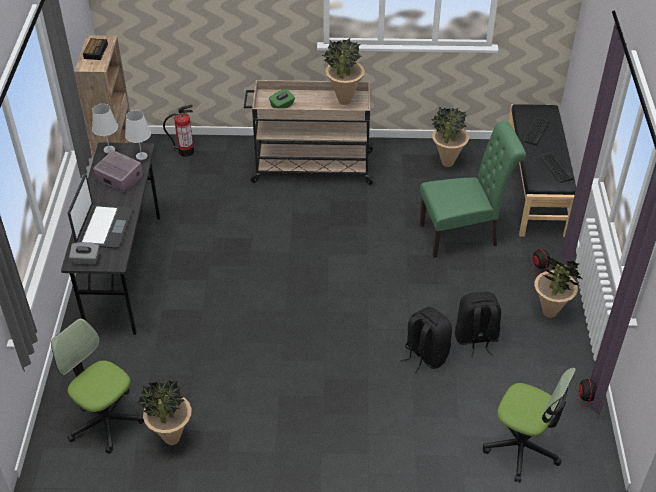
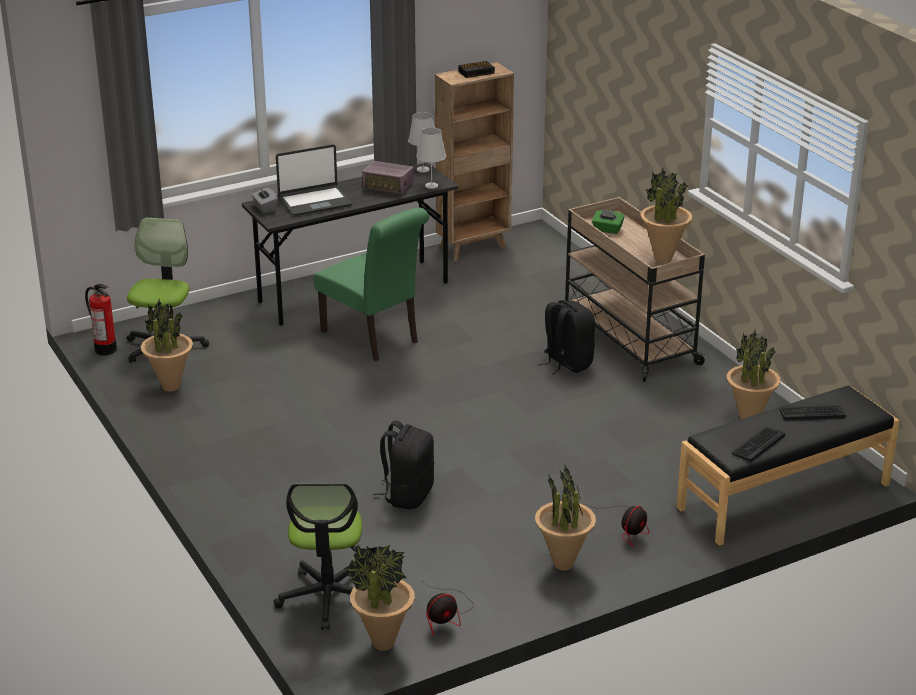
camera: 60 degrees right, 15 degrees down
(119, 178) = (388, 186): radio -> radio turned 105 degrees clockwise
(186, 151) = (561, 262): fire extinguisher -> fire extinguisher (105, 349)
(463, 235) = (631, 467): green chair -> green chair (374, 338)
(476, 338) = (466, 522): black backpack -> black backpack (566, 363)
(589, 438) = (383, 644): none -> potted plant

